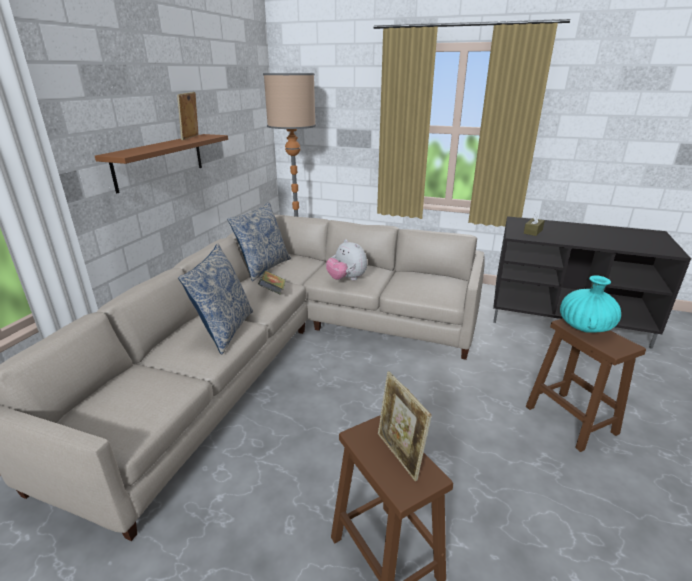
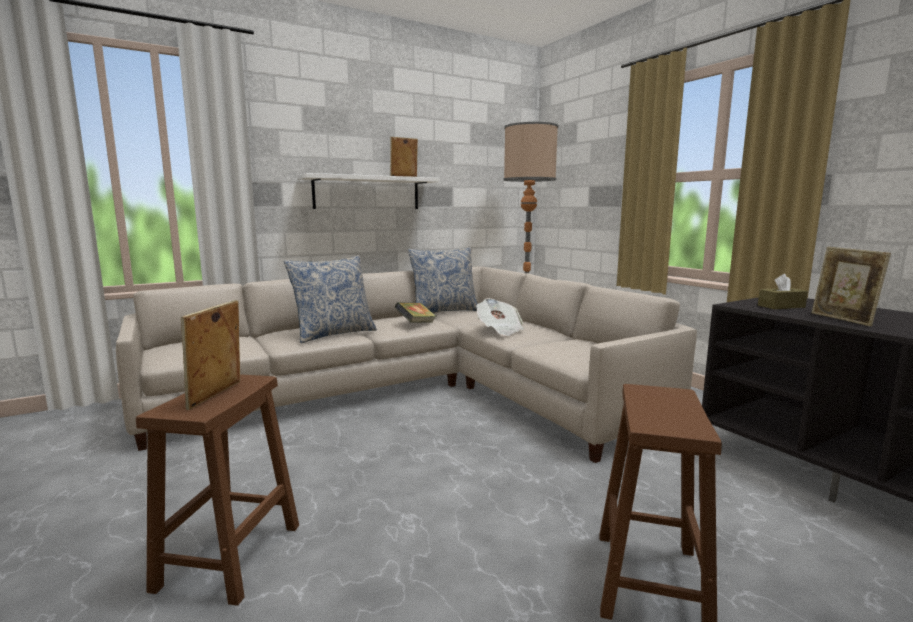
camera: 40 degrees right, 15 degrees down
(160, 161) = (367, 193): brown shelf -> white shelf
(346, 279) = (499, 330): plush toy -> newspaper
(574, 239) = (842, 319): none -> picture frame
(585, 327) = (664, 399): turquoise vase -> none

